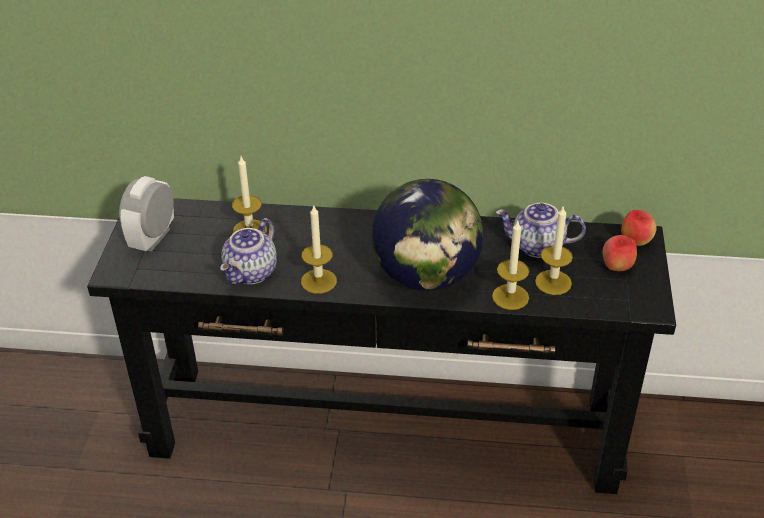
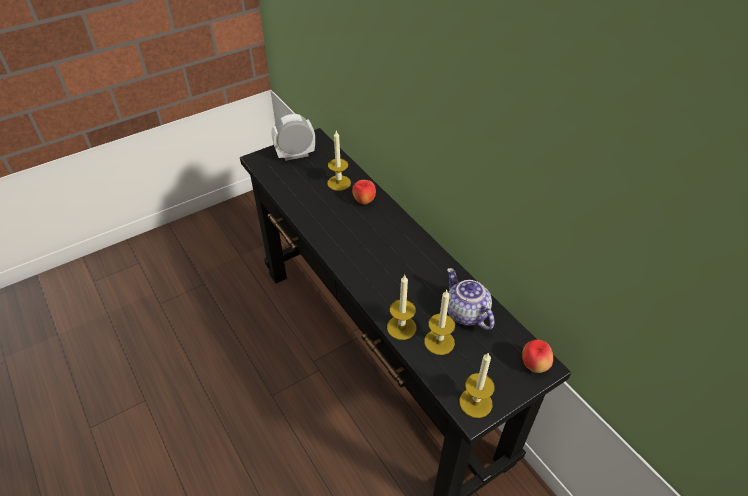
camera: 50 degrees right, 5 degrees up
(252, 273) = (305, 204): teapot -> none
(318, 281) = (326, 233): candle -> candle (475, 402)
(426, 276) = (378, 276): globe -> none
(616, 267) = (493, 369): apple -> apple (364, 201)

